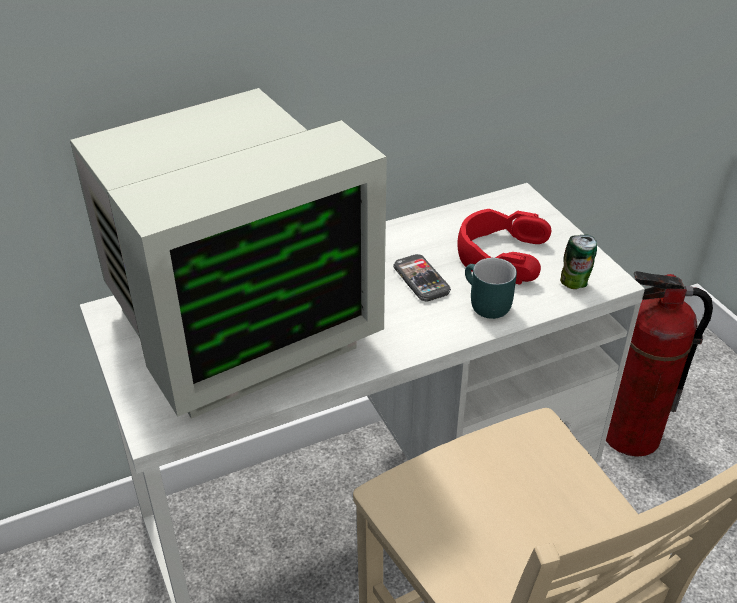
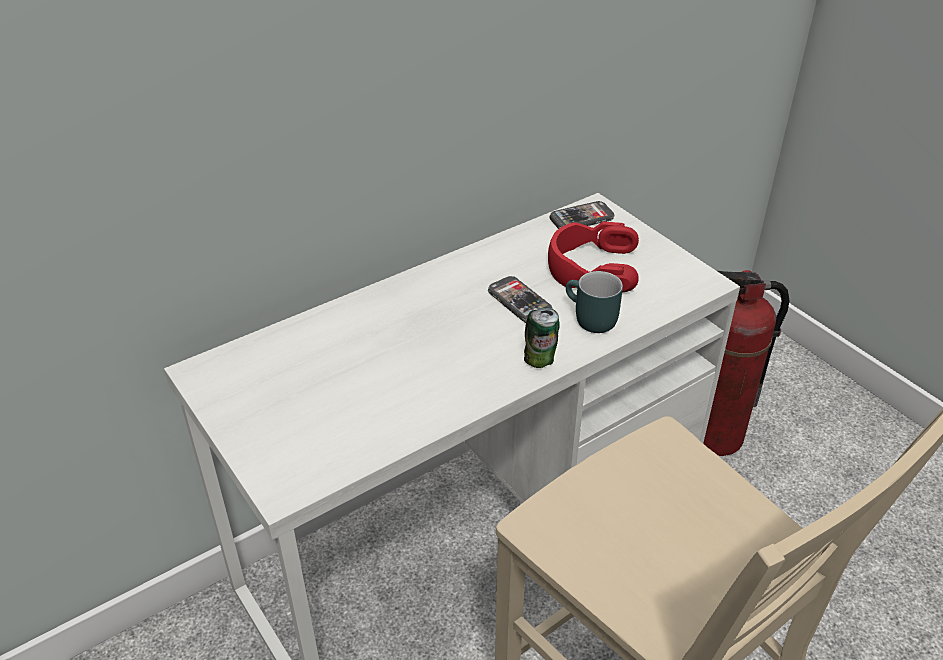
camera: 10 degrees left, 0 degrees up
(235, 328) = (341, 373): monitor -> none
(503, 206) = (581, 218): none -> phone
(574, 283) = (672, 288): can -> can (540, 360)

